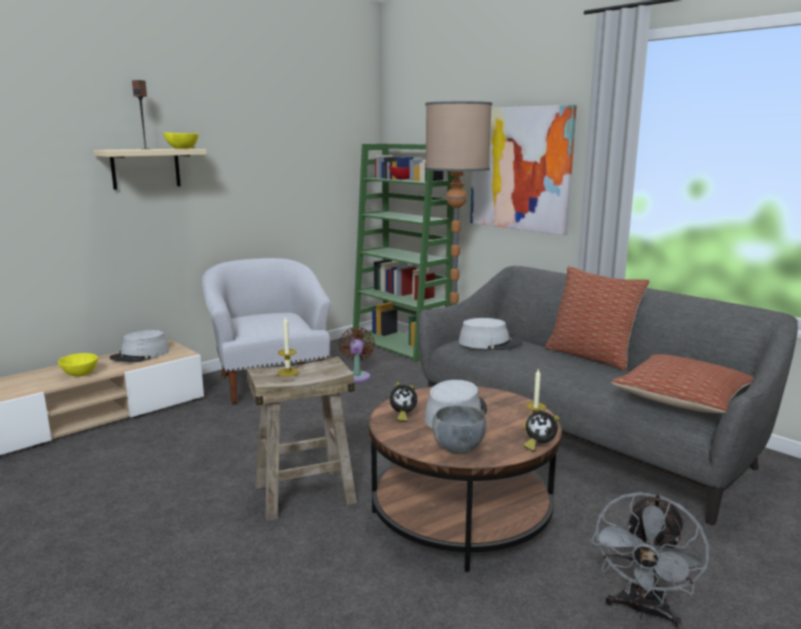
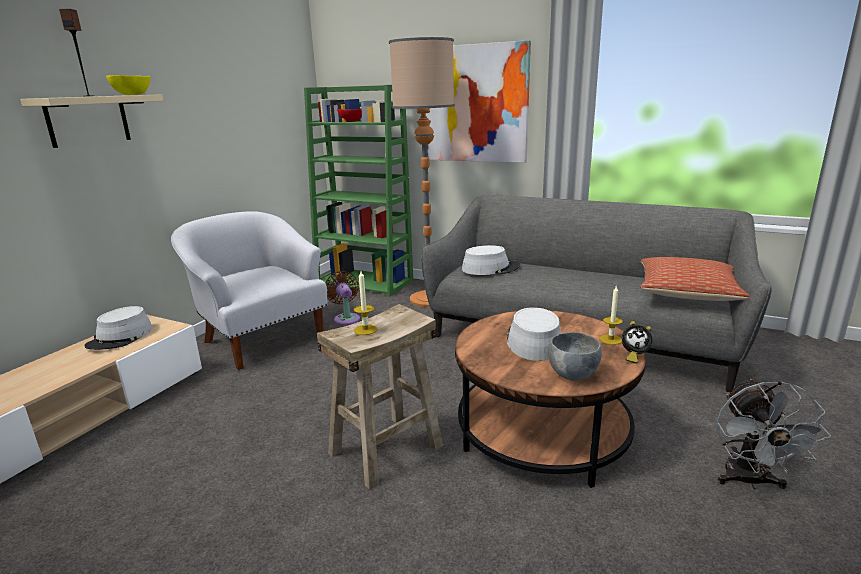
camera: 20 degrees left, 5 degrees up
(80, 374) = (58, 373): yellow bowl -> none
(402, 416) = (489, 353): alarm clock -> none
(591, 356) = (582, 267): pillow -> none

